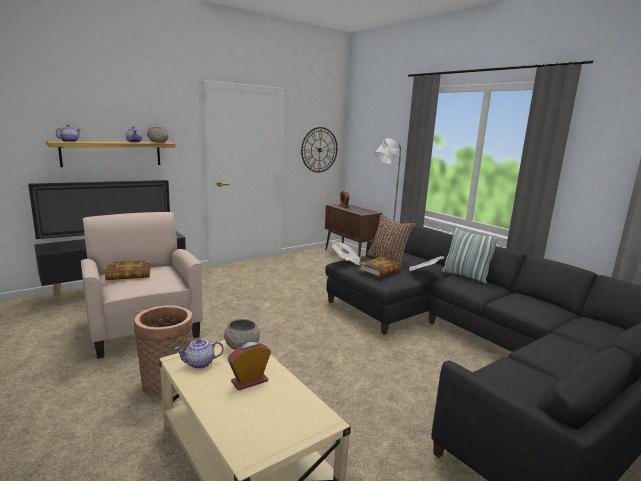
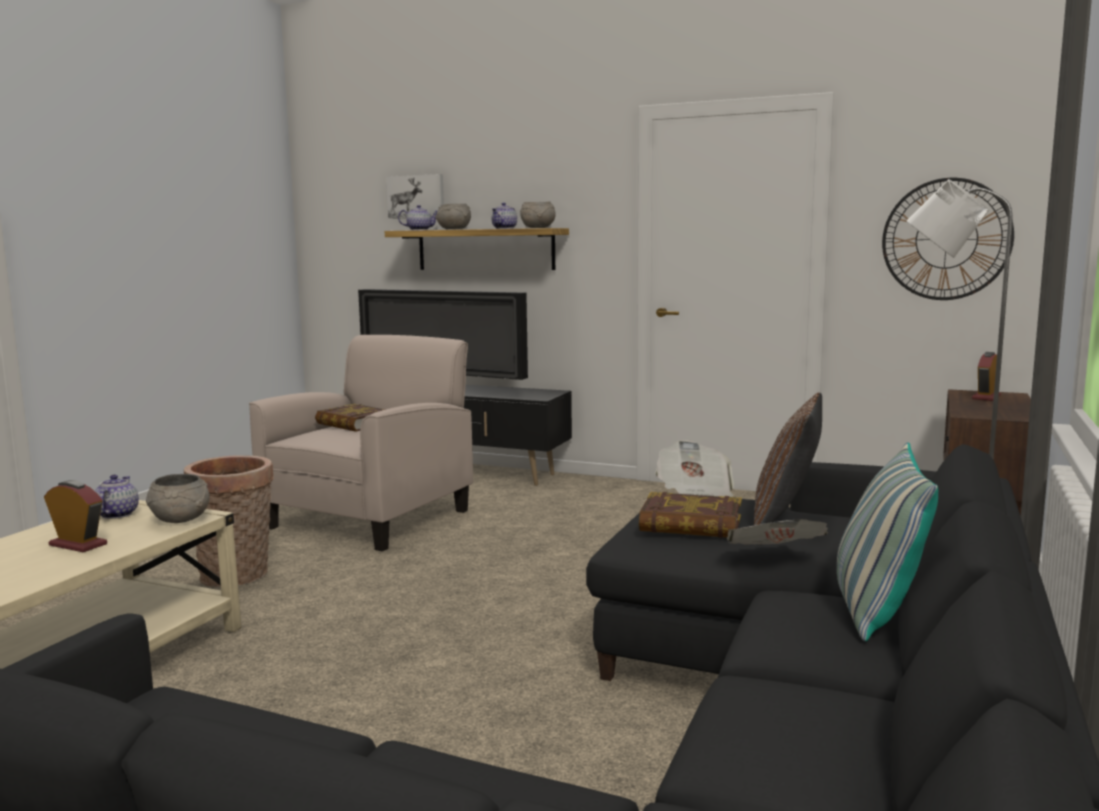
camera: 60 degrees right, 5 degrees down
(53, 117) = (416, 196): none -> picture
(100, 142) = (454, 229): none -> grey bowl
(199, 364) = (116, 514): teapot -> teapot turned 45 degrees clockwise

